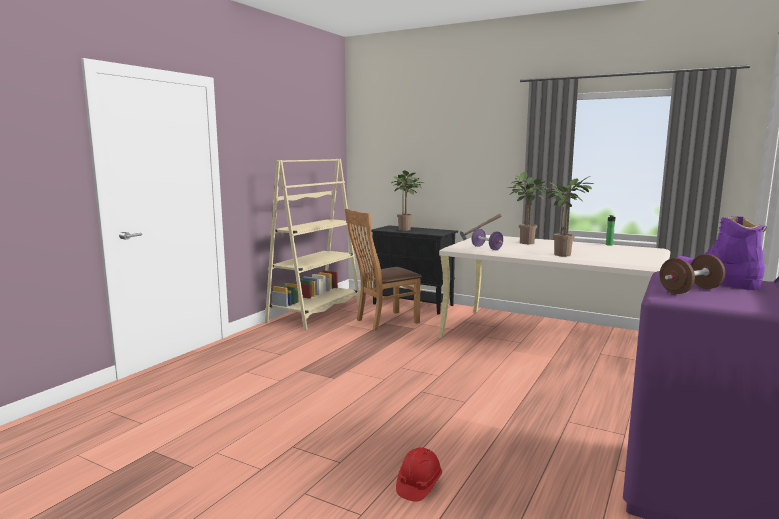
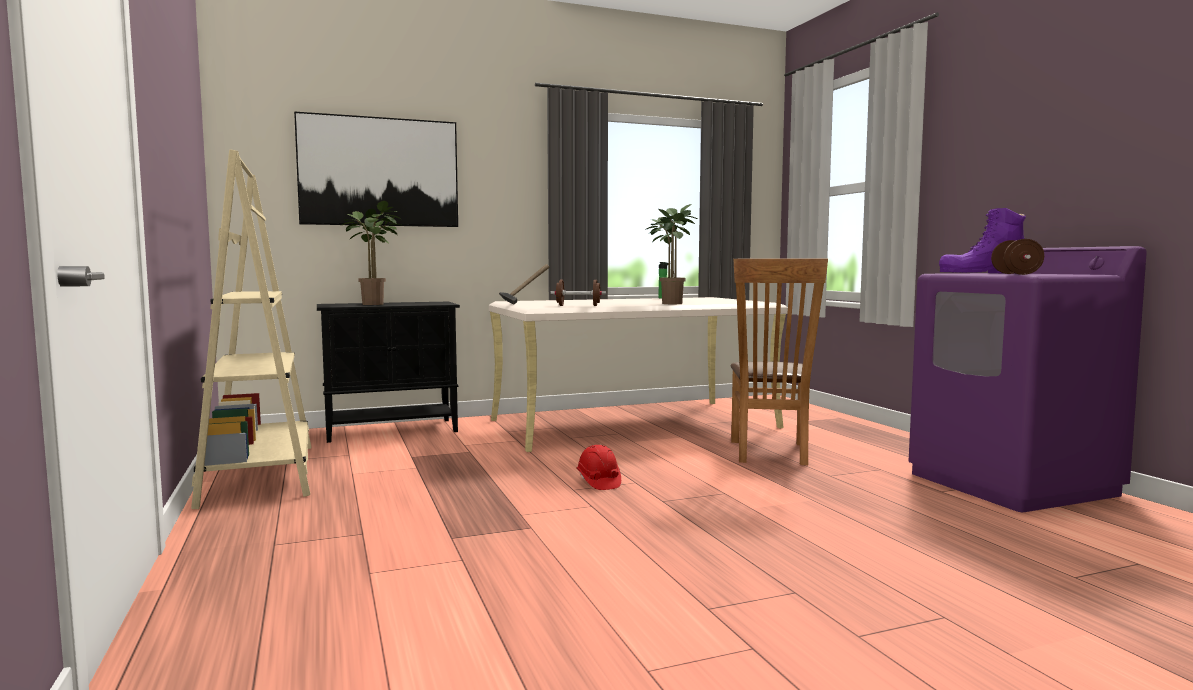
camera: 50 degrees left, 5 degrees down
(383, 321) = (405, 455): brown chair -> brown chair (770, 454)
(418, 485) = (899, 569): red hard hat -> red hard hat (598, 482)
(425, 148) = (379, 172): none -> picture
(486, 248) = (578, 306): purple dumbbell -> brown dumbbell
(524, 243) = (586, 301): potted plant -> none

